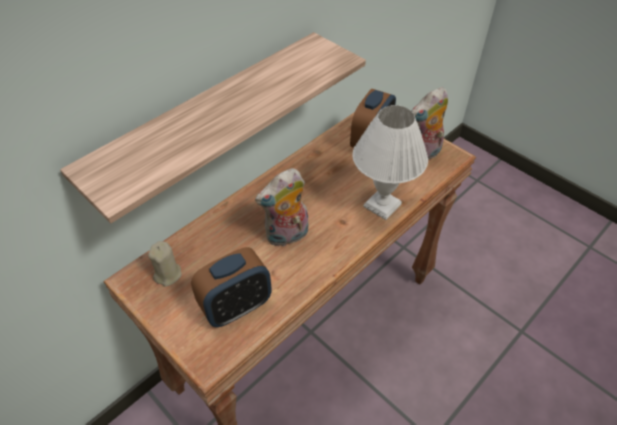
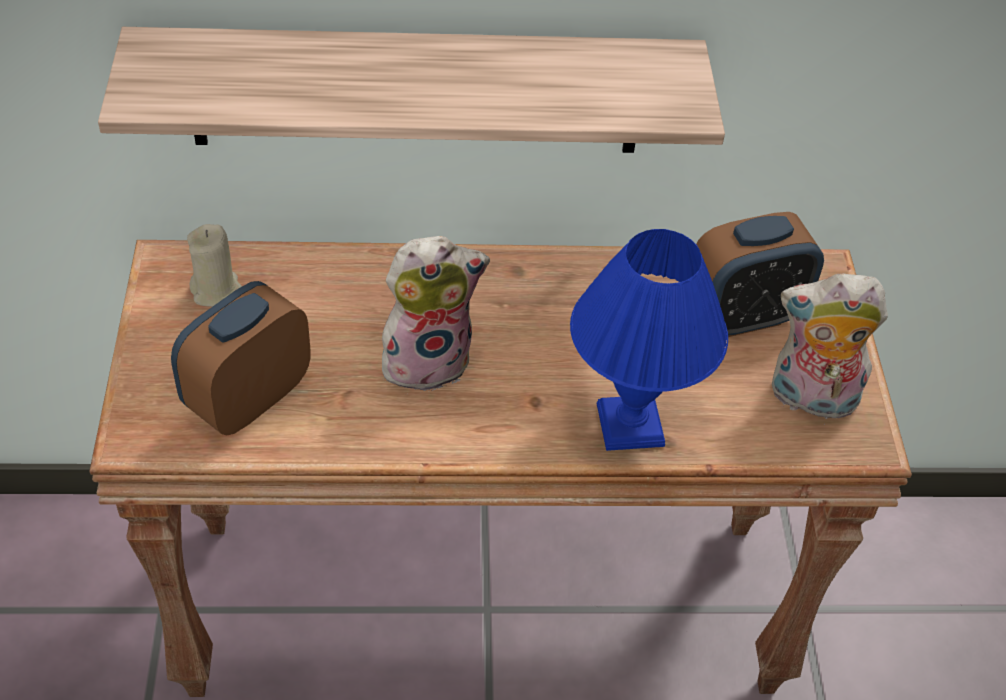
camera: 40 degrees right, 0 degrees up
(236, 307) = (248, 398): alarm clock -> alarm clock turned 120 degrees clockwise
(287, 236) = (428, 360): plush toy -> plush toy turned 150 degrees clockwise
(383, 205) = (631, 426): white table lamp -> blue table lamp

